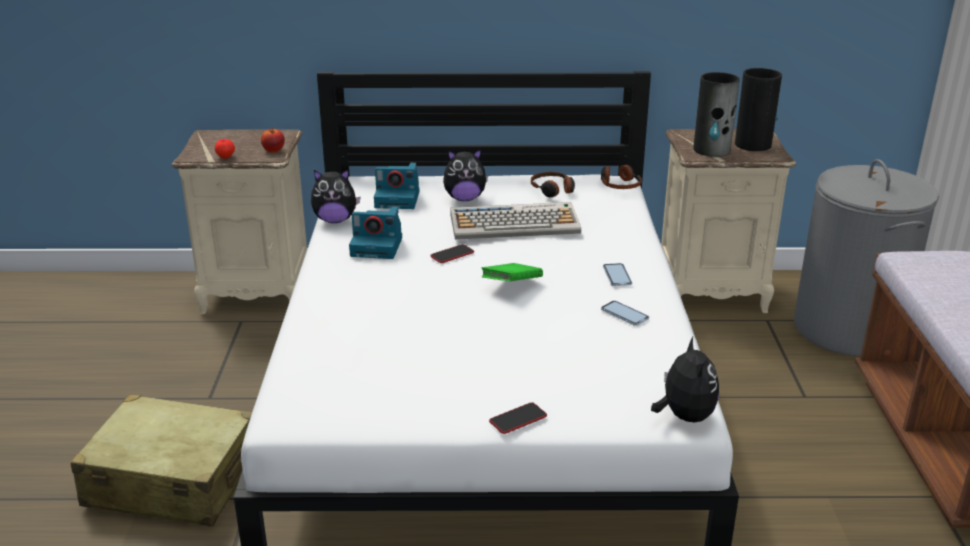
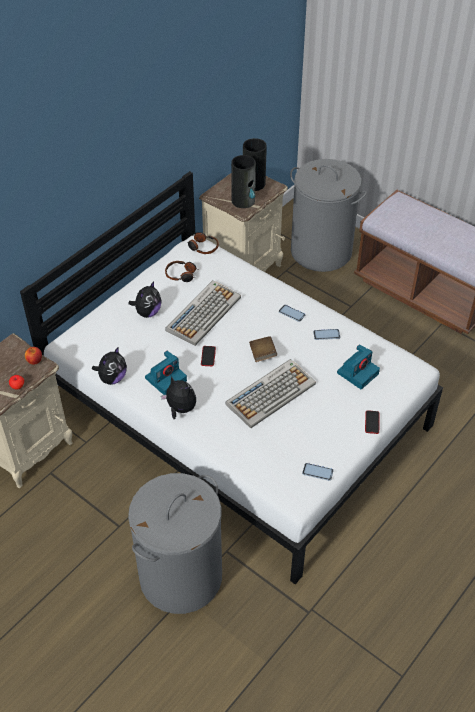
camera: 50 degrees left, 20 degrees up
(172, 481) = (181, 576): beige suitcase -> grey laundry basket
(358, 413) = (317, 472): none -> phone
(398, 199) = (117, 338): camera -> camera (358, 372)
(454, 318) = (271, 393): none -> keyboard
(511, 285) = (262, 354): green book -> brown book
(684, 416) = (415, 371): plush toy -> plush toy (180, 409)

